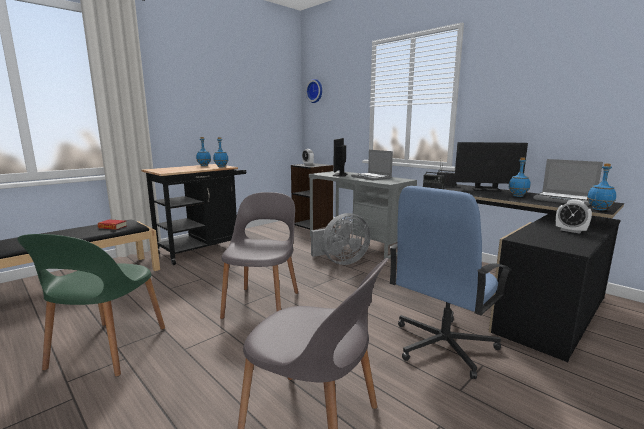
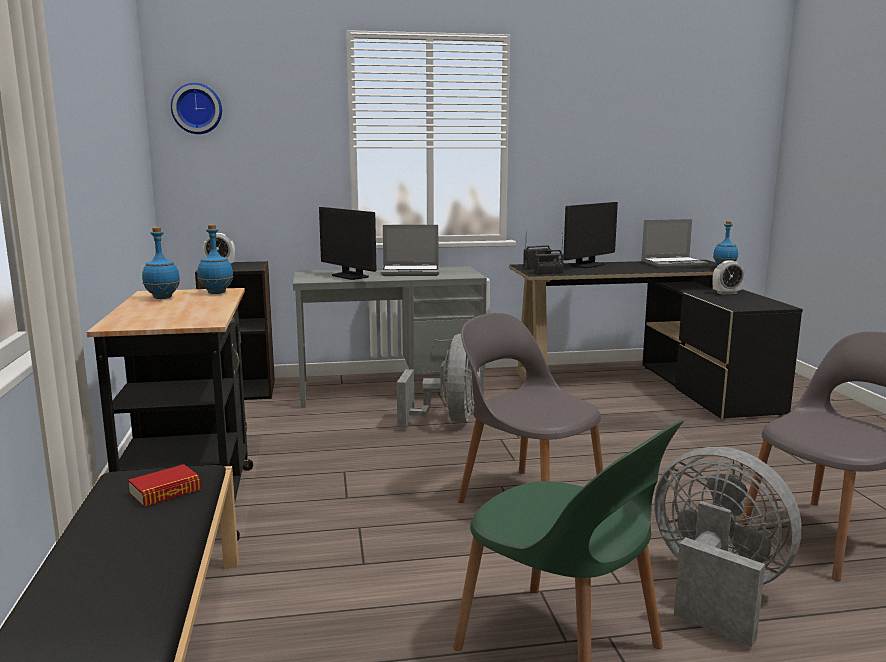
camera: 55 degrees left, 0 degrees up
(191, 383) = (716, 590): none -> grey fan
(442, 345) = (727, 444): blue office chair -> none
(517, 196) = (638, 267): blue bottle -> none

